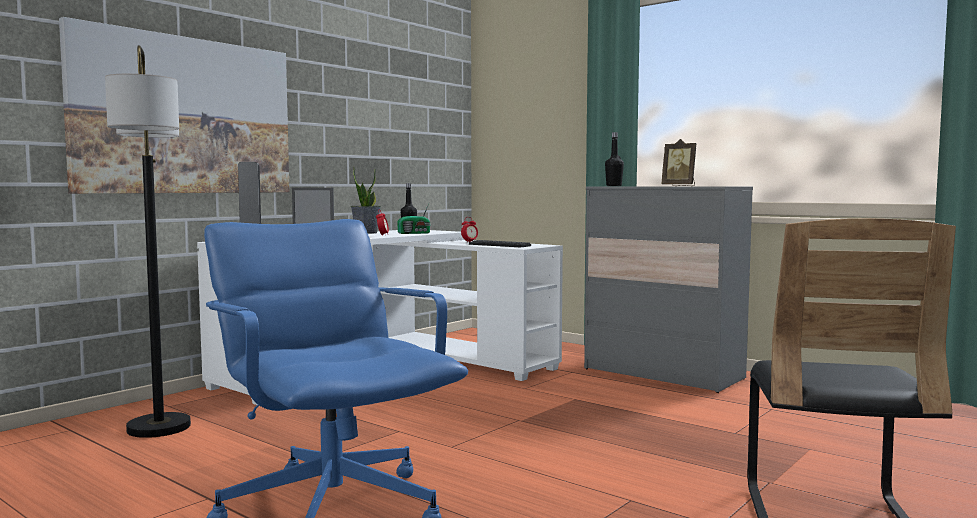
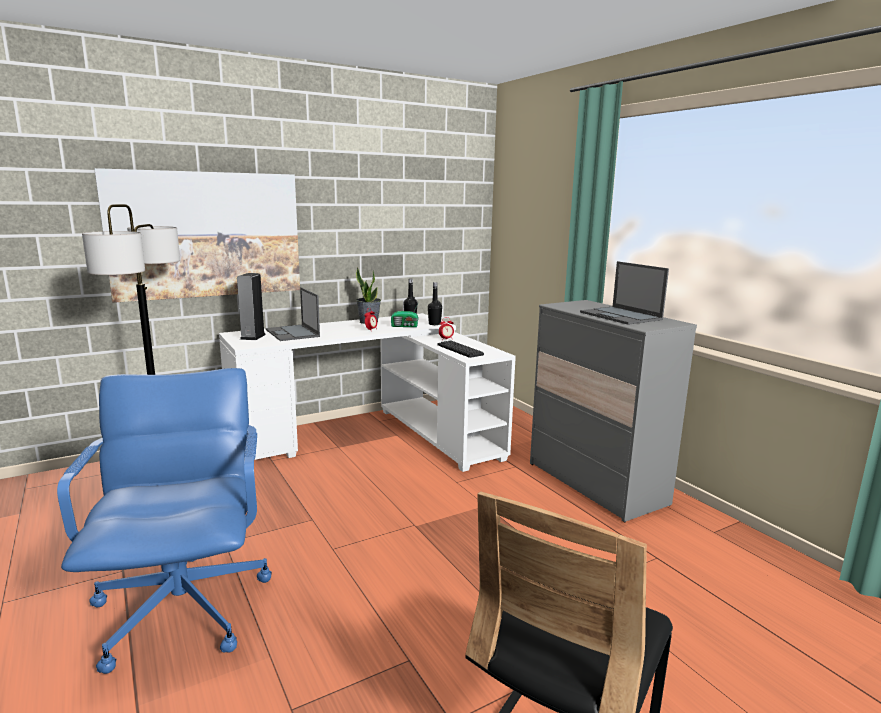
camera: 20 degrees right, 10 degrees up
(614, 186) = (568, 305): black bottle -> black bottle (434, 324)
(679, 186) = (621, 316): picture frame -> laptop

